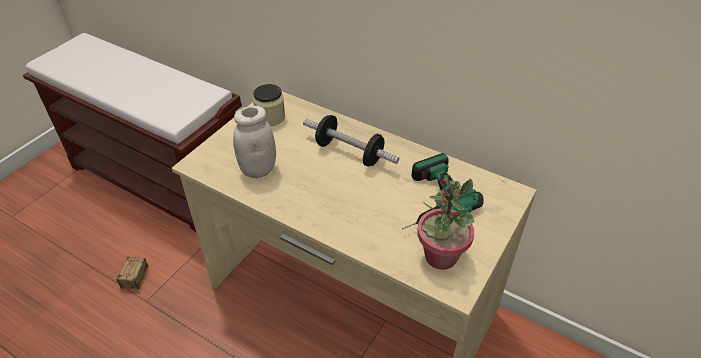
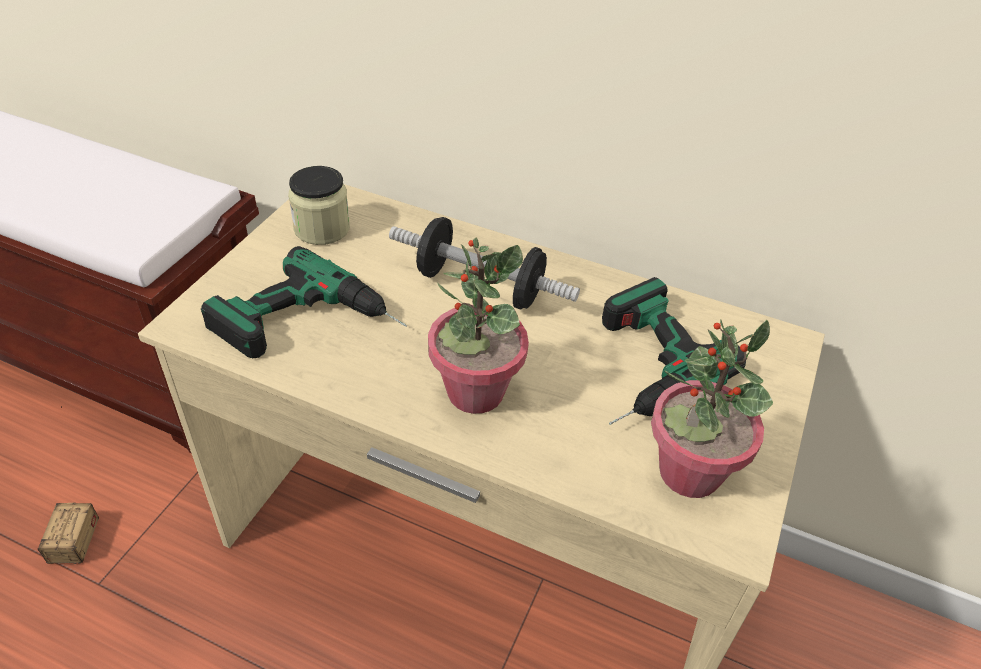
camera: 10 degrees left, 0 degrees up
(258, 169) = (312, 327): white jar -> power drill
(336, 208) = (474, 392): none -> potted plant

